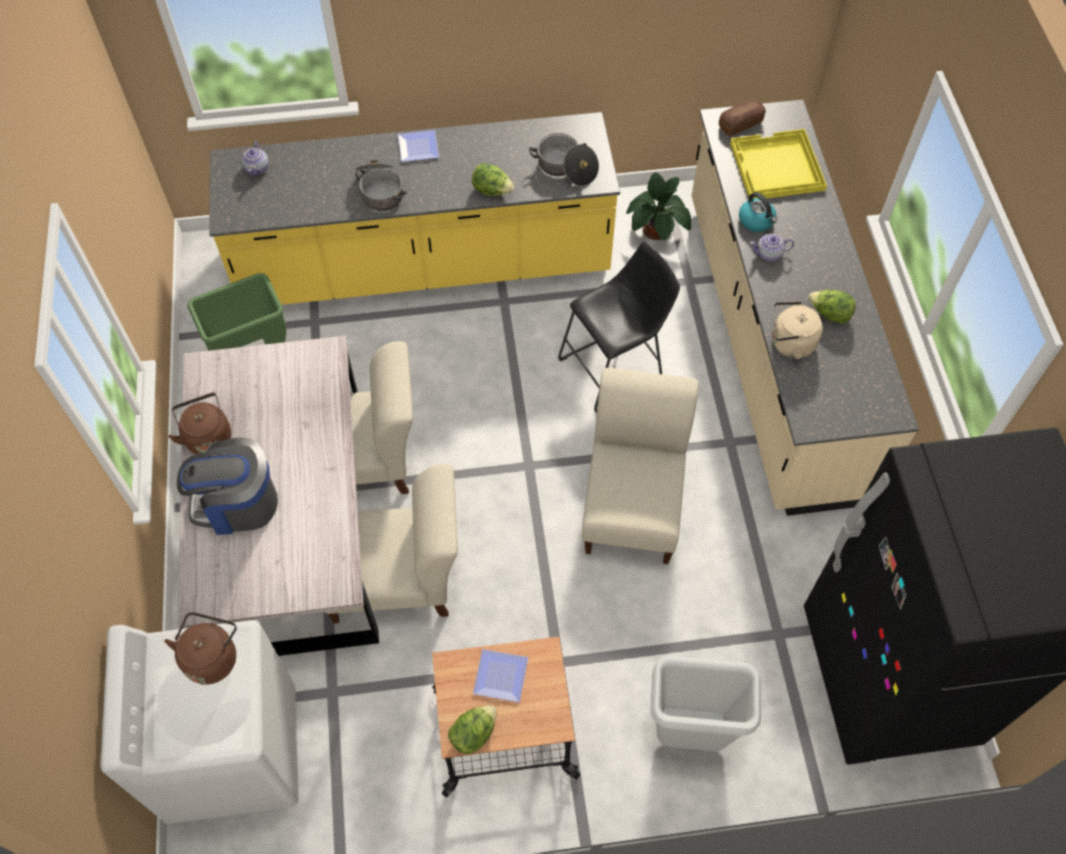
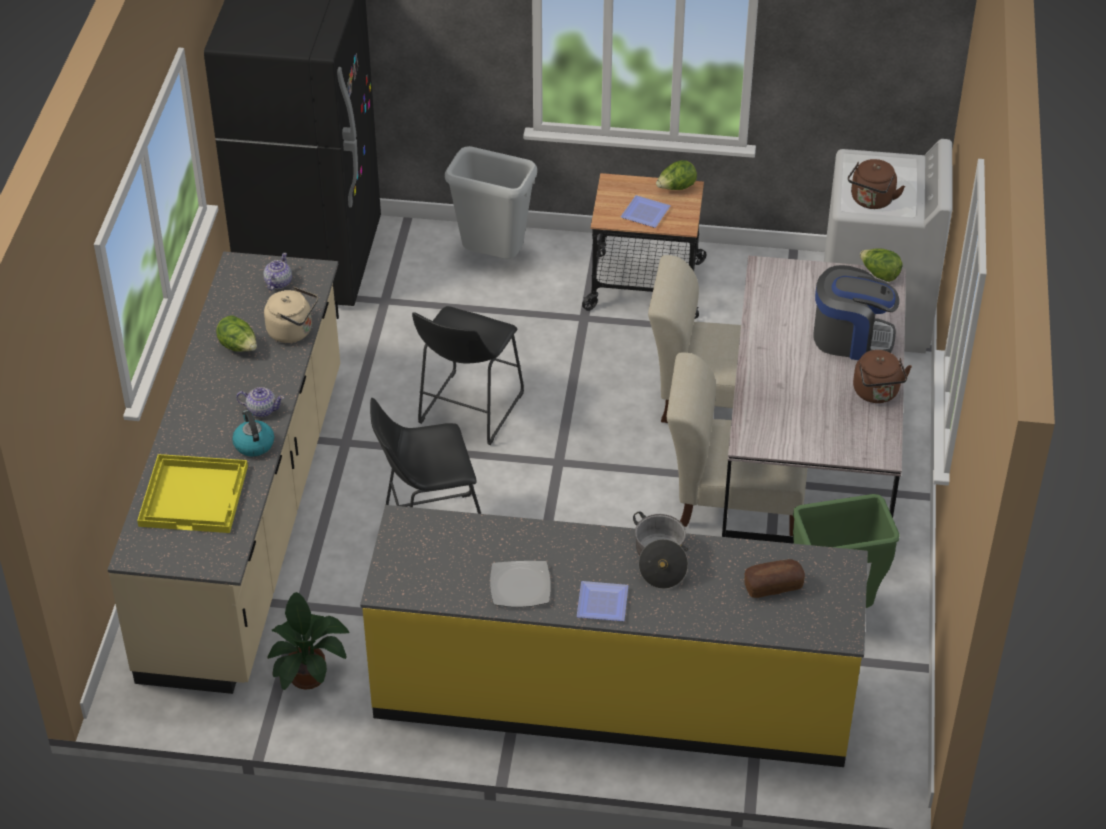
camera: 165 degrees left, 15 degrees down
(257, 168) = (805, 617): teapot -> teapot (278, 283)
(485, 148) = (521, 586): none -> plate
(492, 191) = (530, 533): lettuce -> lettuce (879, 274)
(565, 168) = (435, 543): cooking pot -> none
(633, 504) = (467, 412): beige chair -> black stool
(740, 124) = (202, 553): bread -> bread (773, 586)

